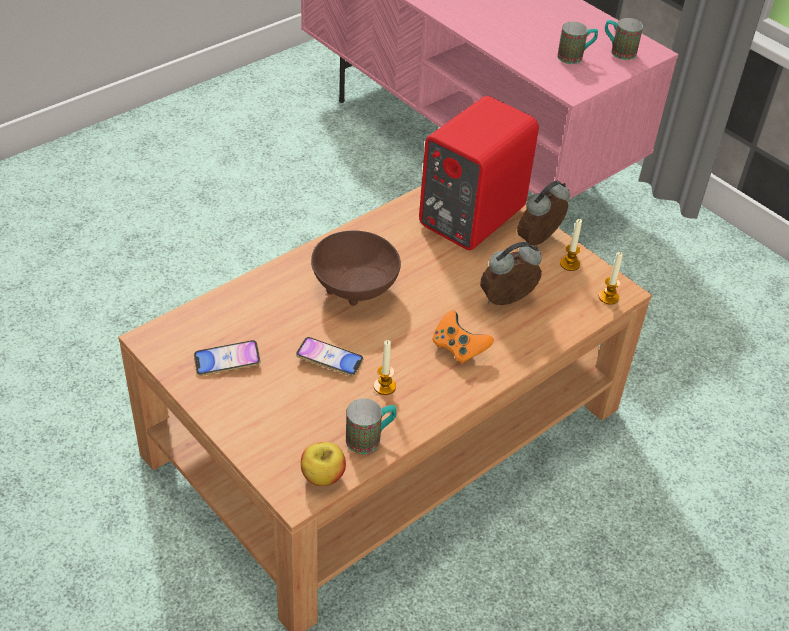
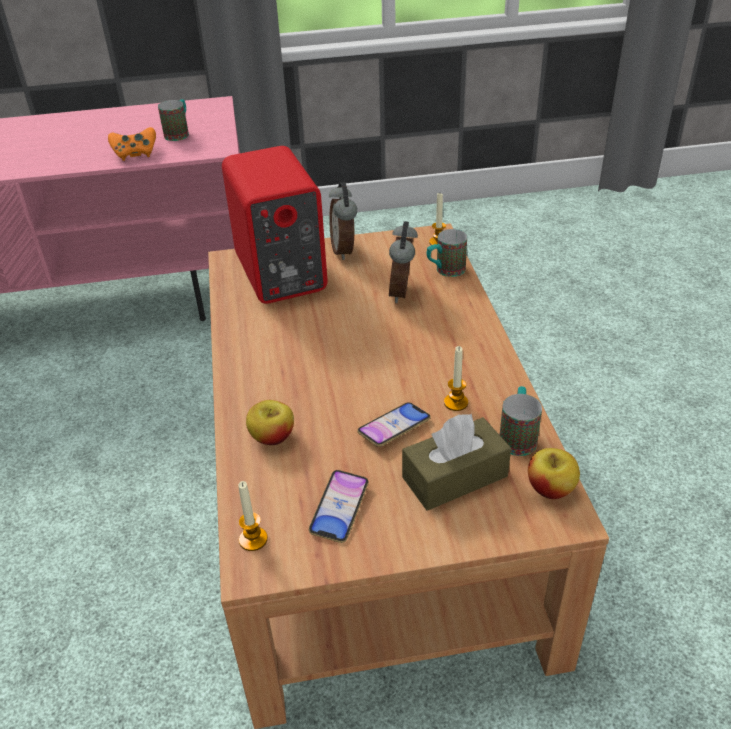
camera: 55 degrees left, 5 degrees down
(275, 296) = (272, 437): none -> apple
(299, 414) = (455, 477): none -> brown tissue box
(355, 290) = (311, 376): brown bowl -> none
(458, 348) = (438, 340): orange game controller -> orange game controller (135, 154)
(569, 264) = (385, 246): candle -> candle (253, 539)
(618, 51) = (197, 115): mug -> mug (445, 271)

